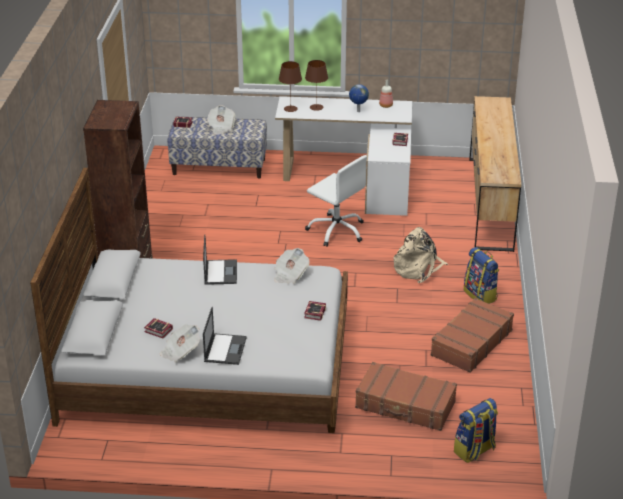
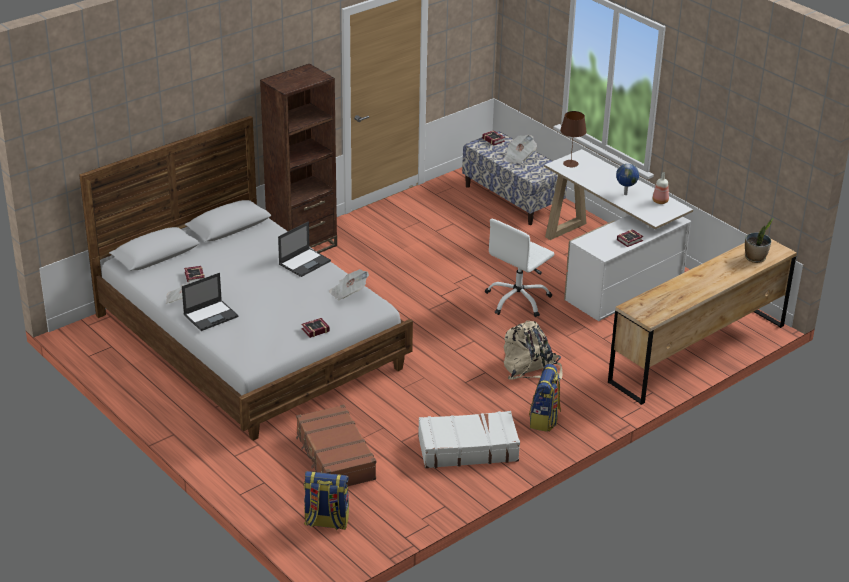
camera: 45 degrees right, 0 degrees up
(316, 107) = (595, 173): brown table lamp -> none
(337, 230) = (518, 300): white office chair -> white office chair turned 45 degrees clockwise
(471, 343) = (467, 448): brown suitcase -> white suitcase
(497, 112) = (755, 258): none -> potted plant

